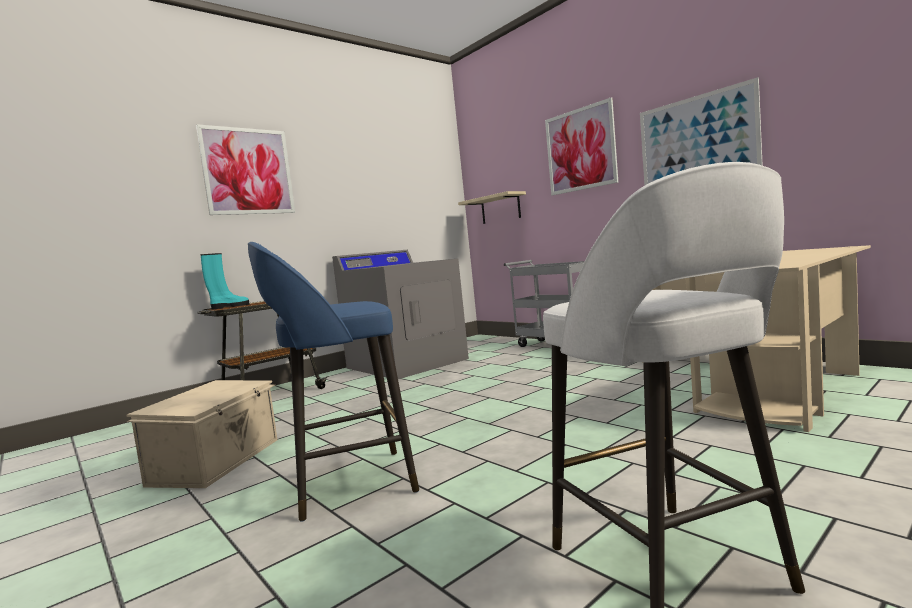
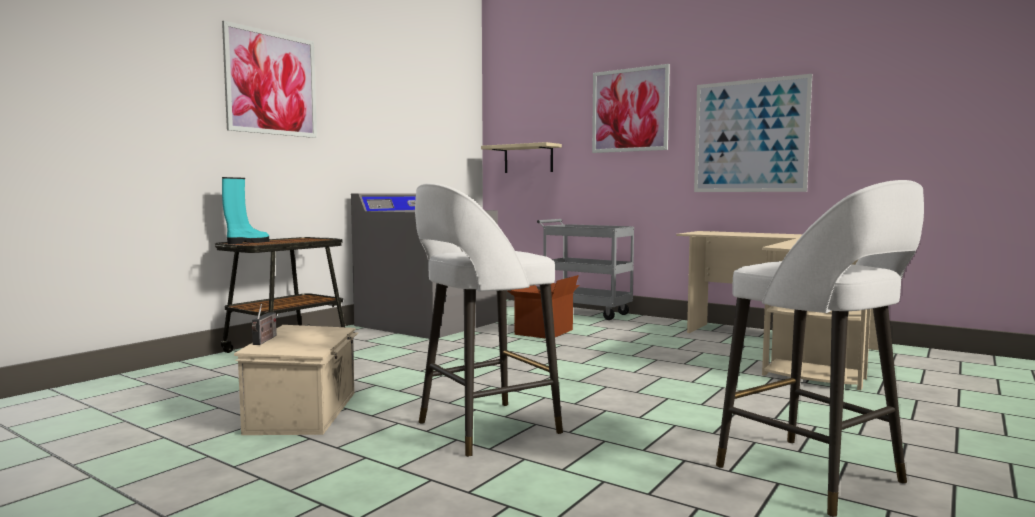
camera: 15 degrees left, 0 degrees up
(171, 399) = (264, 340): none -> radio
(349, 484) = (484, 429): blue stool -> white stool
(500, 367) = (543, 332): none -> cardboard box

